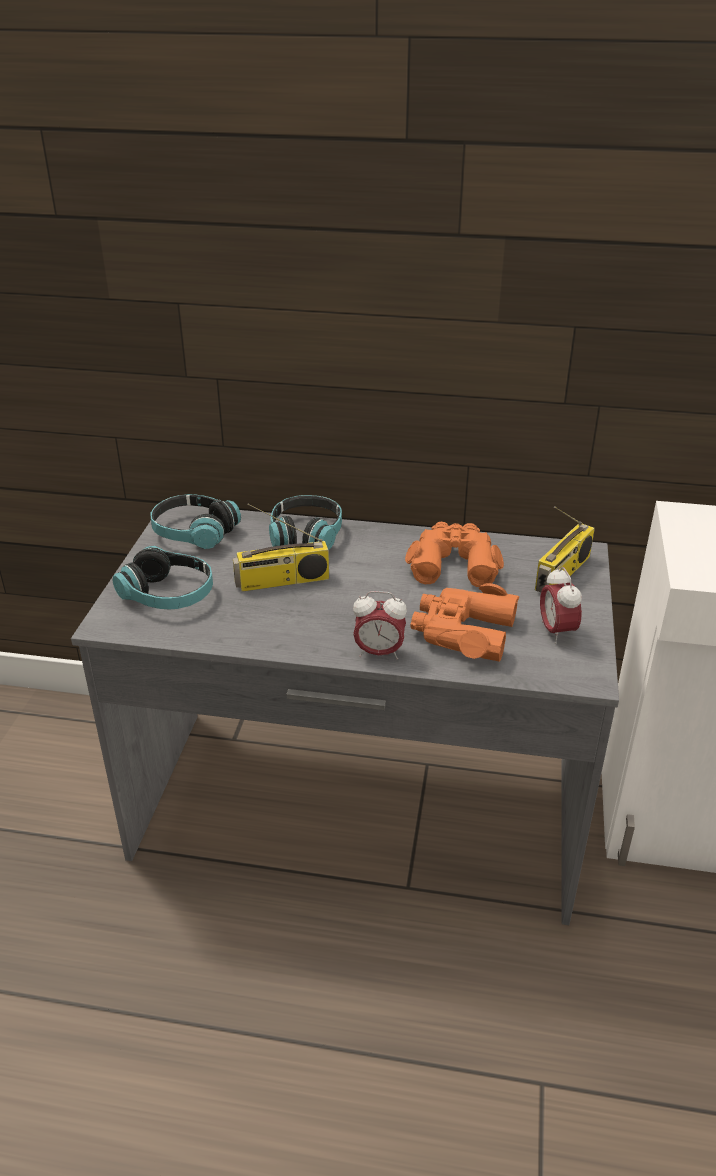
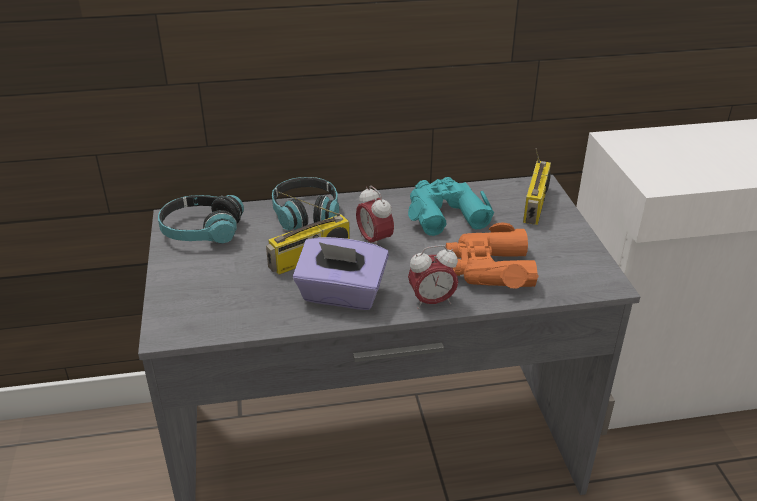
camera: 20 degrees left, 0 degrees up
(168, 594) = (211, 292): headphones -> none
(291, 625) = (341, 295): none -> purple tissue box
(453, 562) = (445, 213): orange binoculars -> turquoise binoculars
(556, 631) = (560, 252): alarm clock -> alarm clock (374, 241)

